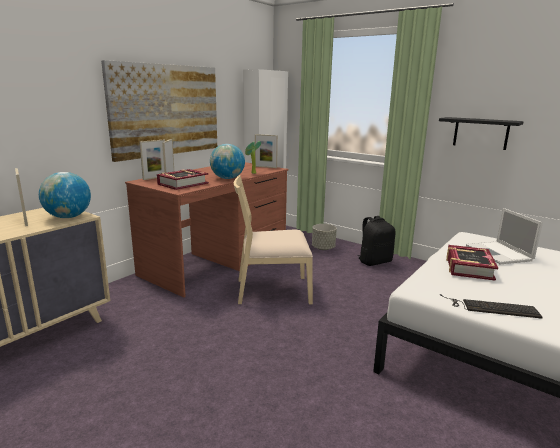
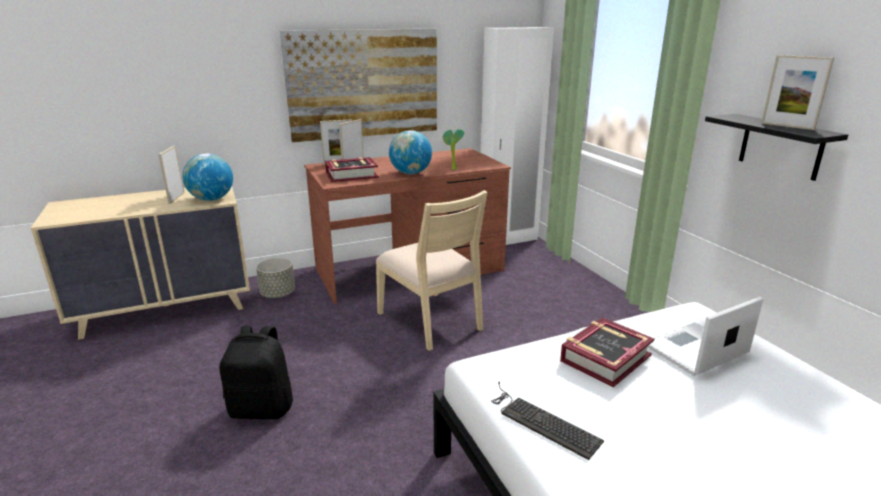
camera: 30 degrees right, 5 degrees up
(265, 167) = (486, 161): picture frame -> picture frame (787, 126)
(272, 290) = (431, 320): beige chair -> beige chair turned 150 degrees counterclockwise
(323, 248) = (555, 280): grey planter -> grey planter (278, 294)
(374, 261) = (605, 315): black backpack -> black backpack (262, 408)
(499, 253) = (694, 350): laptop -> laptop turned 45 degrees clockwise

